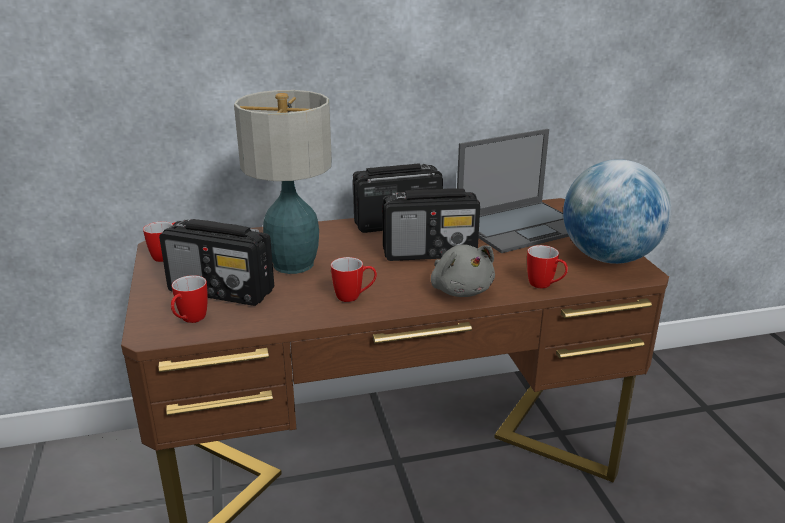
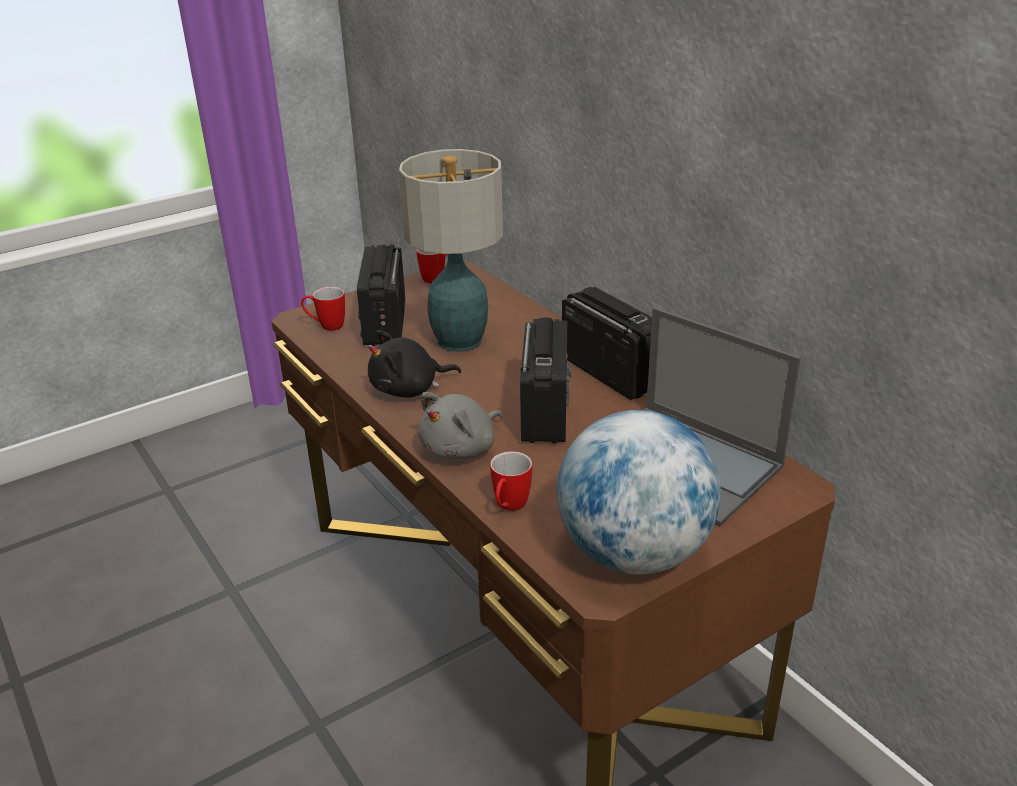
camera: 70 degrees right, 5 degrees up
(354, 297) = (409, 389): mug -> black plush toy
(430, 252) = (545, 411): radio -> radio turned 150 degrees counterclockwise

